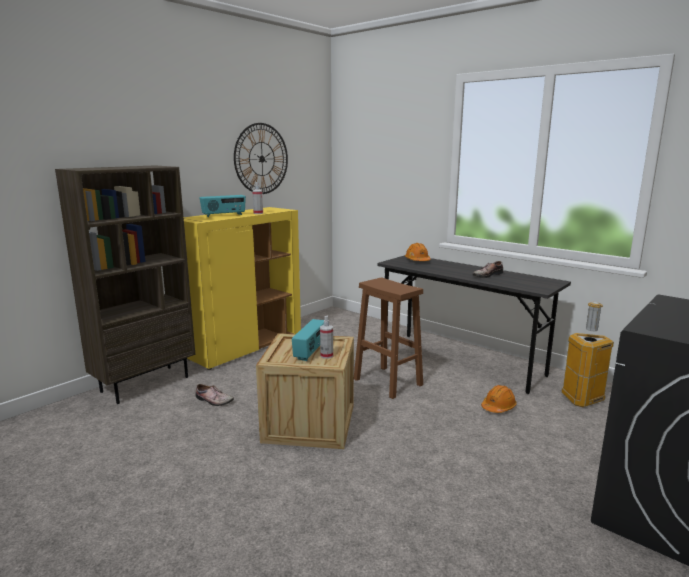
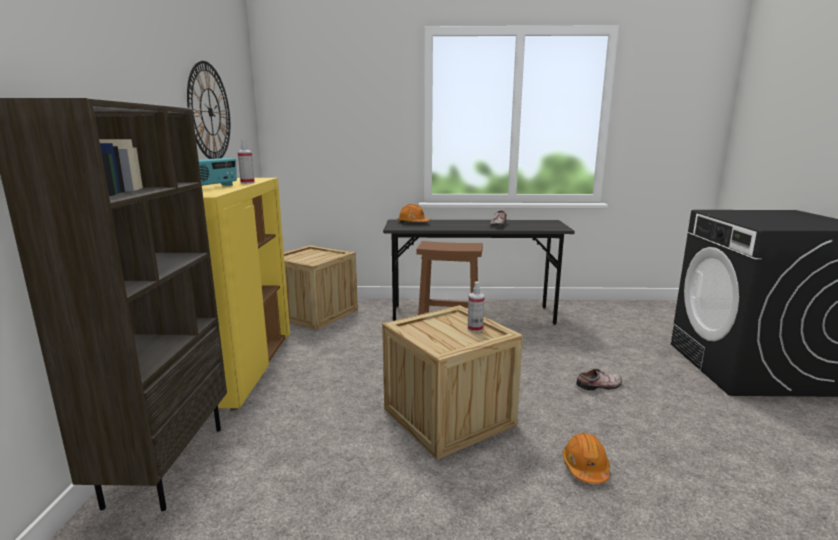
camera: 40 degrees left, 0 degrees up
(213, 401) = (305, 441): shoe -> shoe (600, 386)
(310, 351) = (452, 330): radio -> none
(341, 324) = (314, 313): none -> crate
(498, 407) = (556, 341): orange hard hat -> orange hard hat (585, 467)
(583, 399) = (589, 316): trash can -> none

